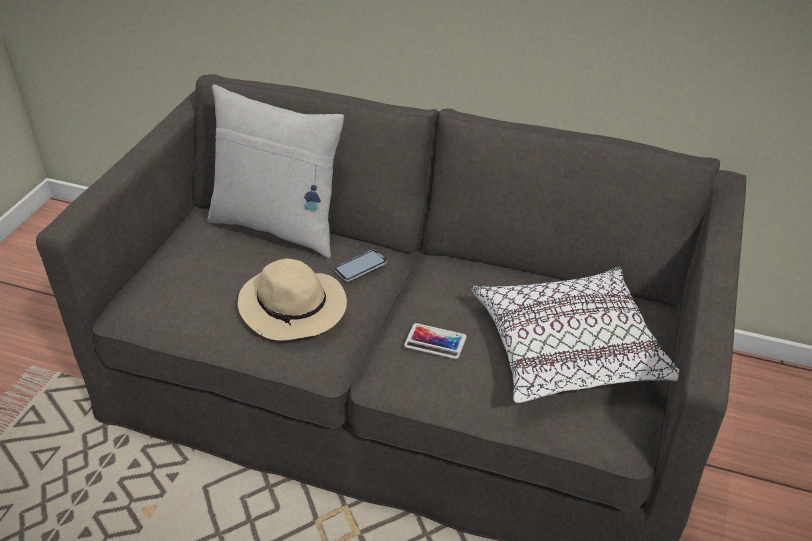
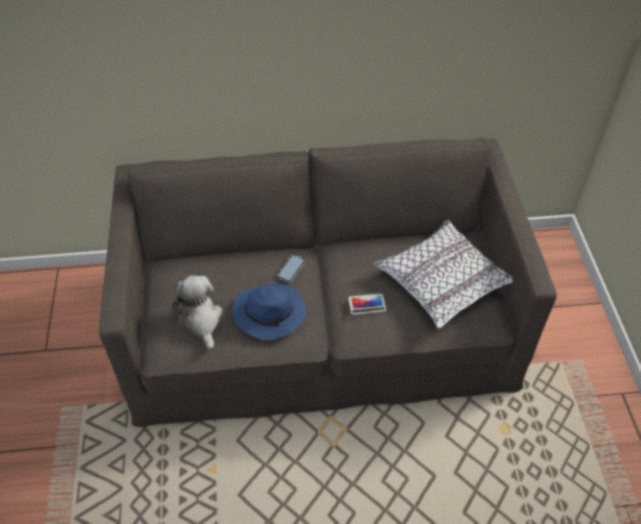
camera: 25 degrees left, 10 degrees up
(202, 288) = (201, 320): none -> plush toy
(278, 228) = (219, 259): grey pillow -> none
(294, 308) = (270, 313): beige hat -> blue hat

